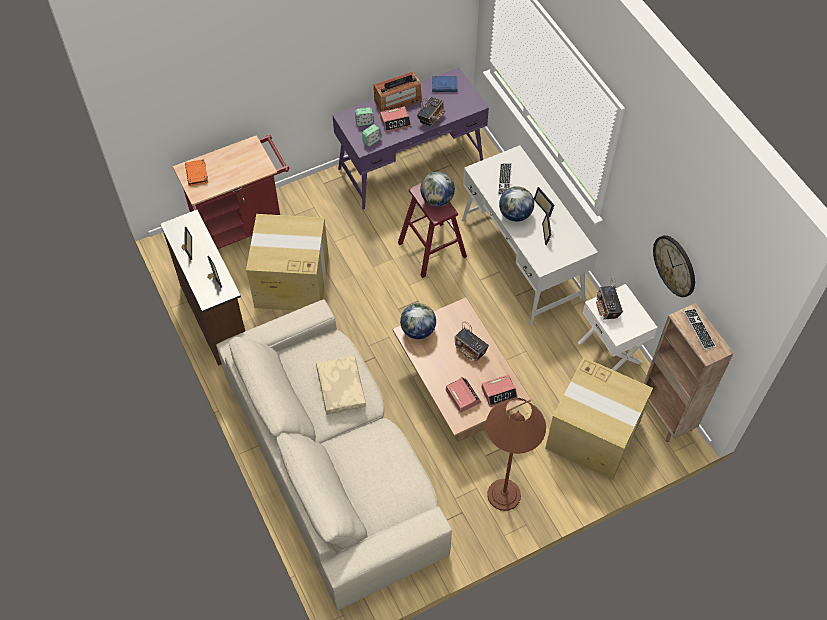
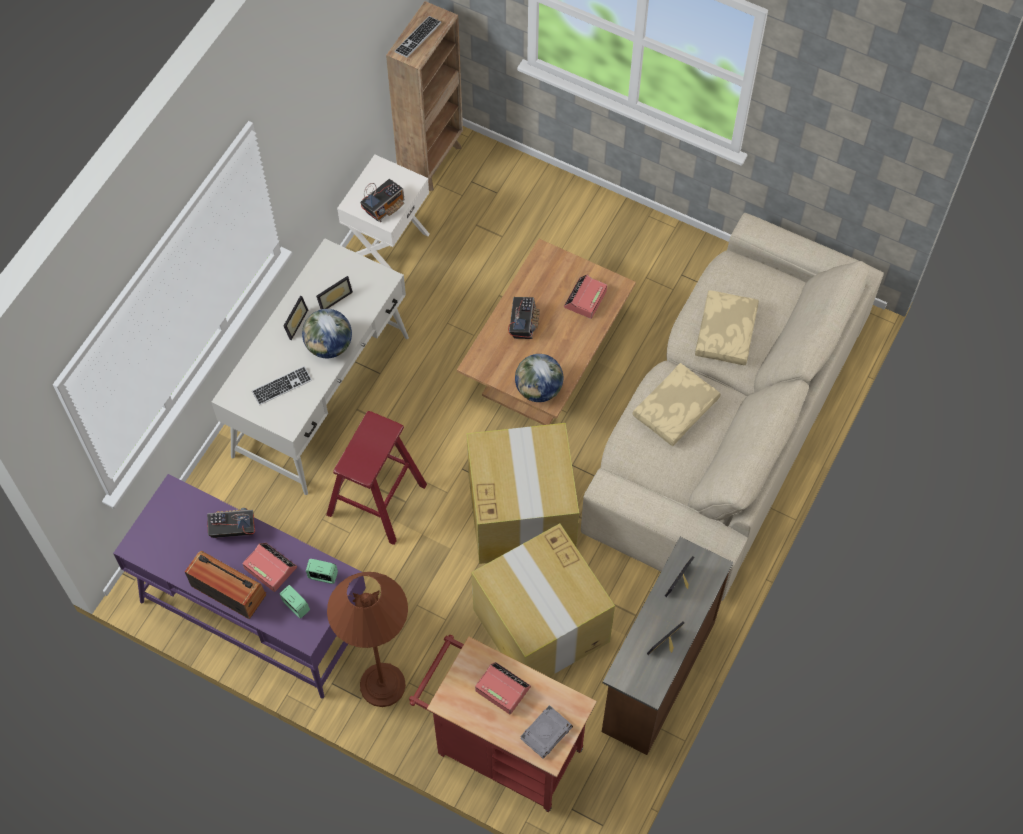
camera: 125 degrees left, 5 degrees up
(197, 174) = (546, 732): orange book -> grey book
(369, 456) = (727, 333): none -> beige pillow
(437, 200) = (364, 443): globe -> none
(445, 85) = (161, 549): blue book -> none
(499, 393) = (554, 269): alarm clock -> alarm clock (502, 689)
(504, 494) = (633, 250): brown floor lamp -> brown floor lamp (382, 685)
(594, 435) = (503, 209): cardboard box -> cardboard box (521, 512)
(675, 265) = (352, 87): wall clock -> none

